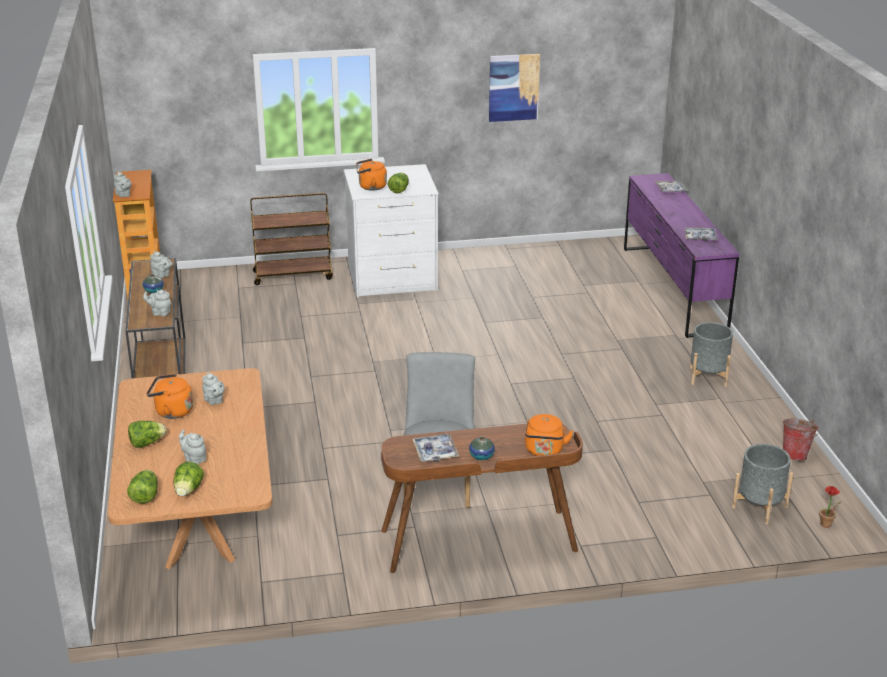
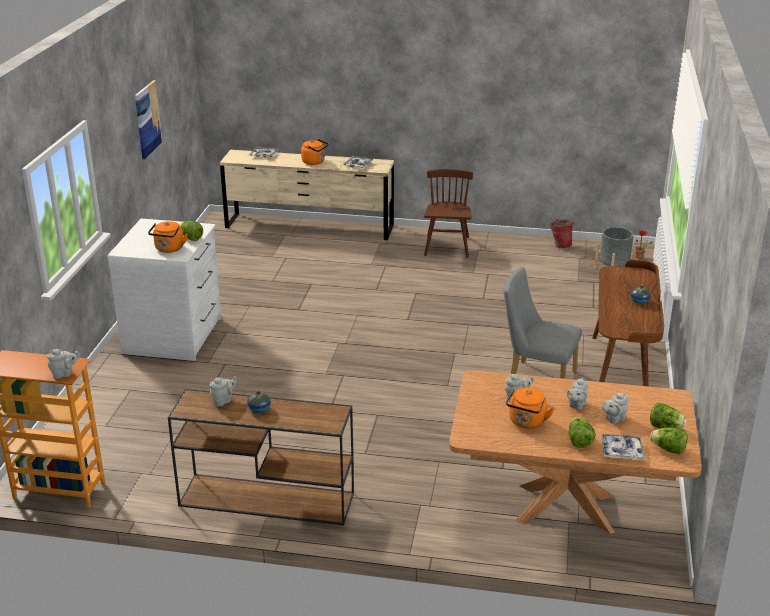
camera: 70 degrees left, 0 degrees up
(160, 313) = (315, 410): grey teapot -> grey teapot (576, 405)
(293, 275) = (111, 388): brown cart -> none
(435, 452) = (628, 317): tray -> tray (622, 451)
(544, 451) = (640, 279): orange kettle -> orange kettle (315, 162)
(672, 288) = (309, 226): purple dresser -> beige dresser
(708, 376) = (447, 246): grey planter -> brown chair

